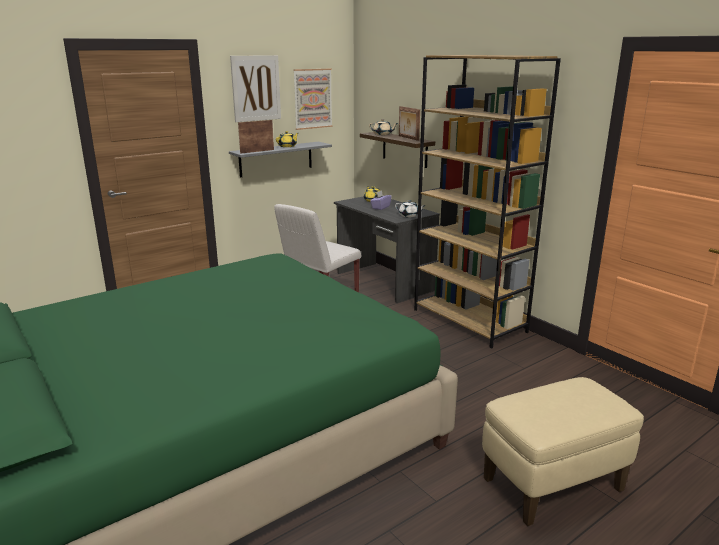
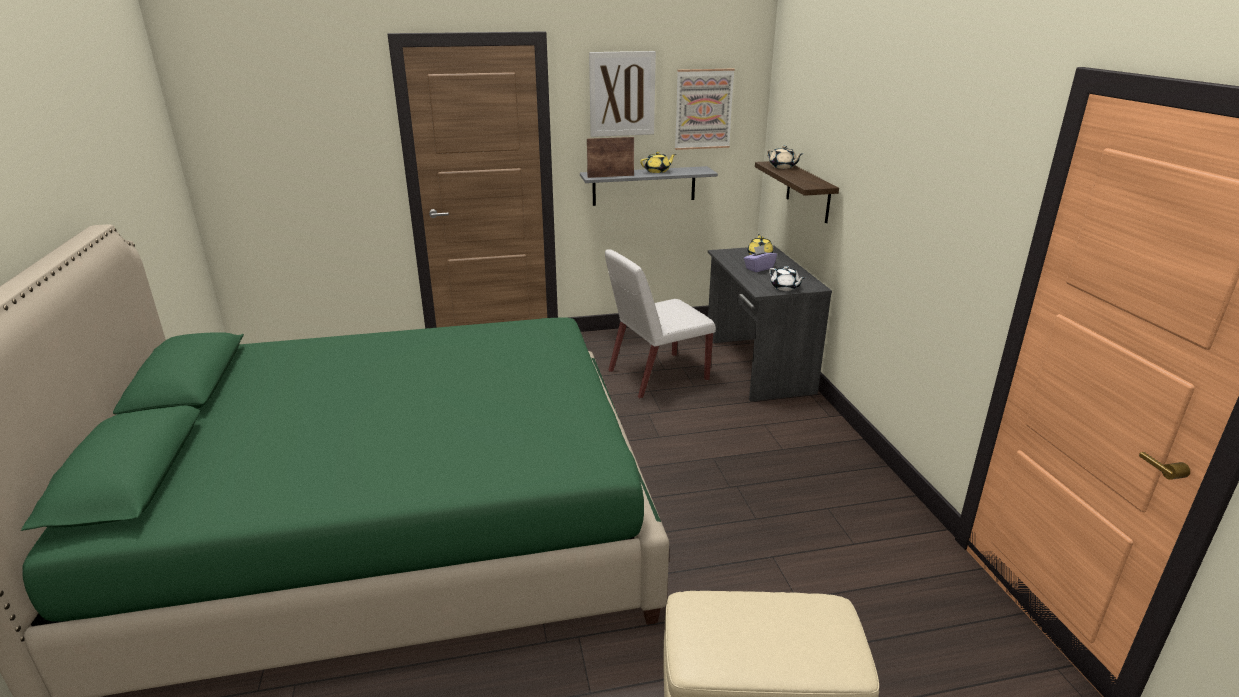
camera: 25 degrees right, 5 degrees up
(408, 138) = (807, 178): picture frame -> none
(470, 321) = (830, 451): brown bookcase -> none

